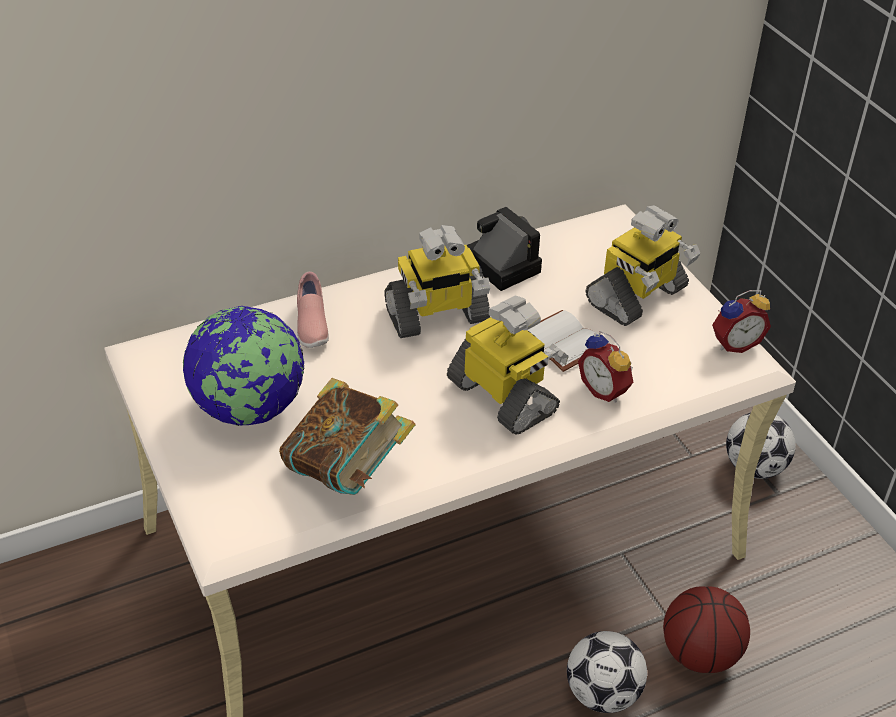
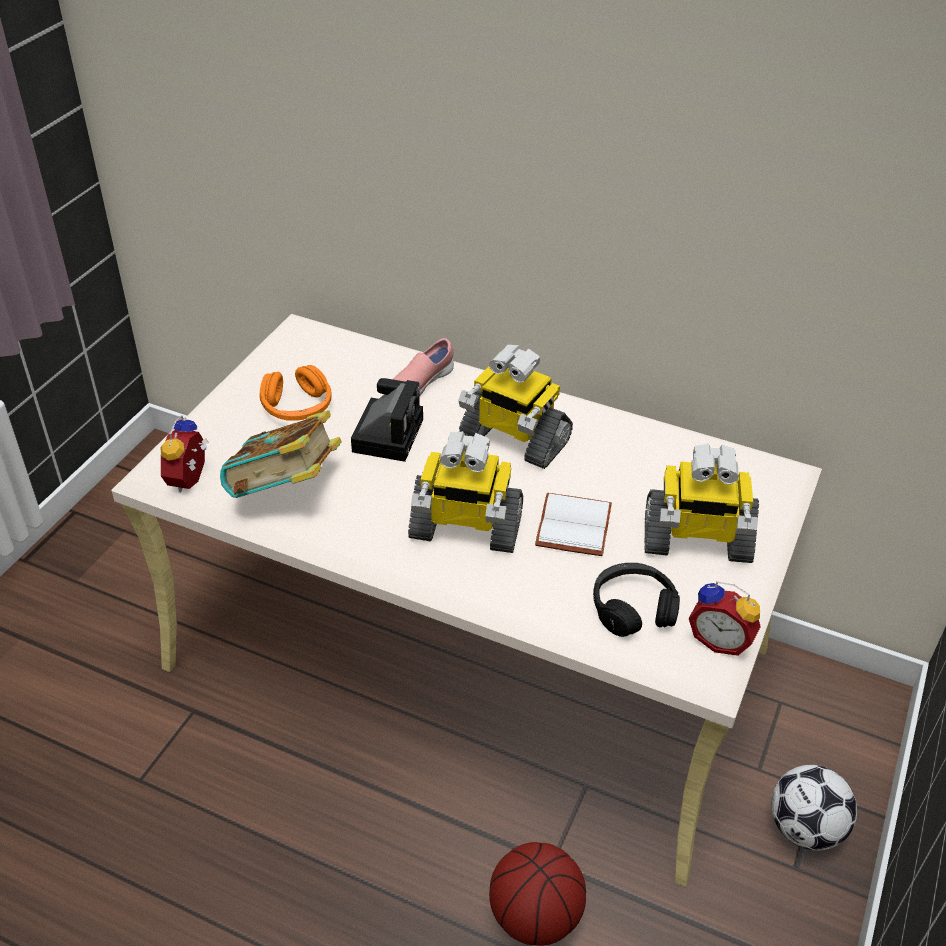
camera: 50 degrees right, 0 degrees up
(249, 409) = (297, 407): globe -> orange headphones
(499, 264) = (622, 437): camera -> camera (388, 433)
(504, 397) = (464, 528): toy robot -> toy robot turned 90 degrees clockwise
(602, 694) = (422, 865): football -> none
(605, 390) = (547, 585): alarm clock -> alarm clock (191, 480)
(669, 364) = (633, 608): none -> black headphones

